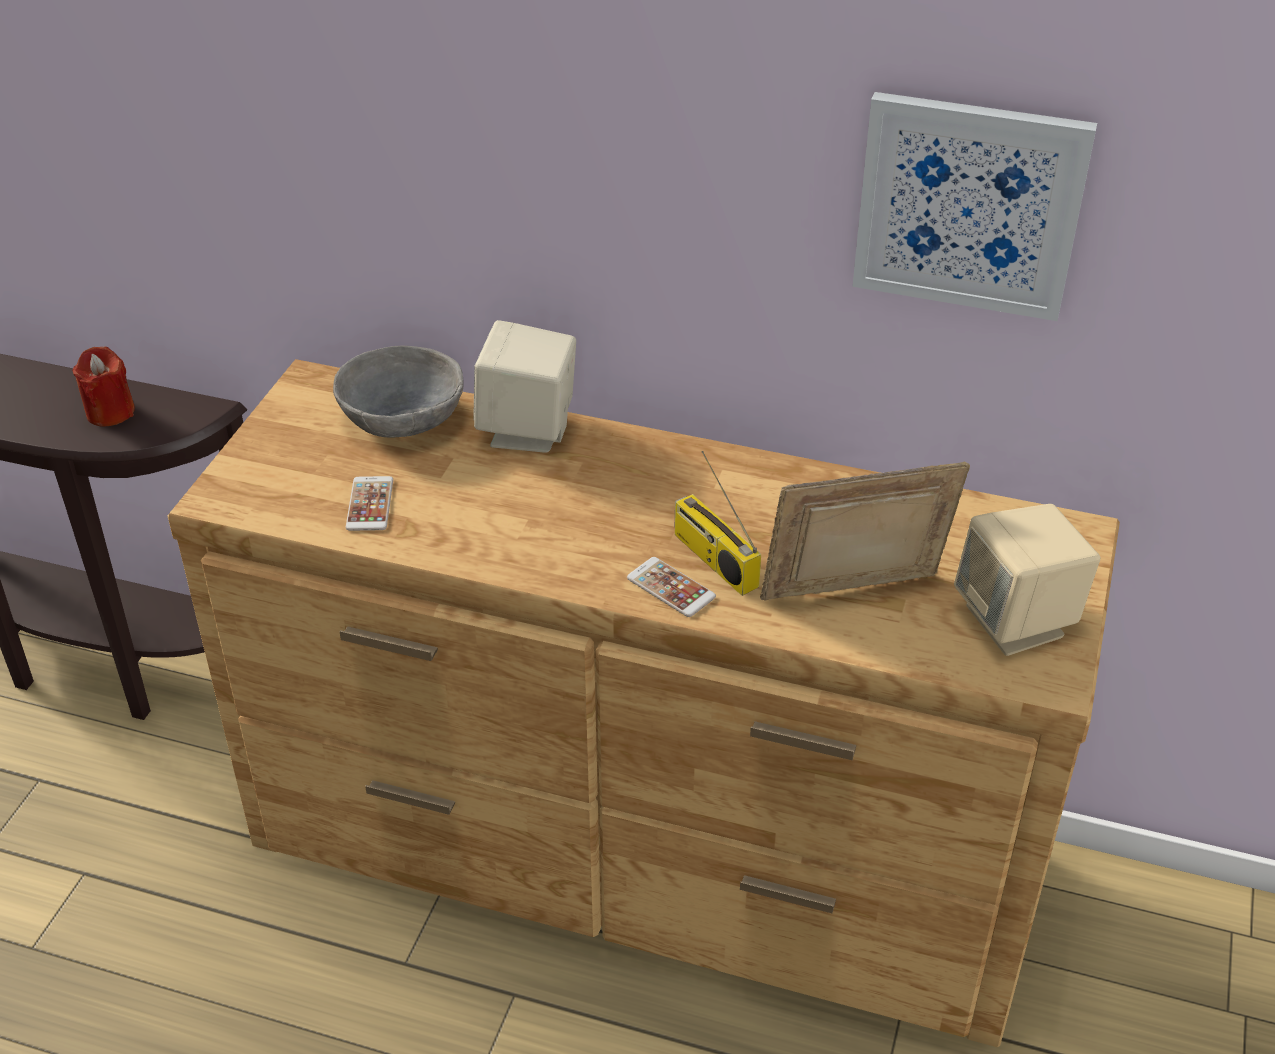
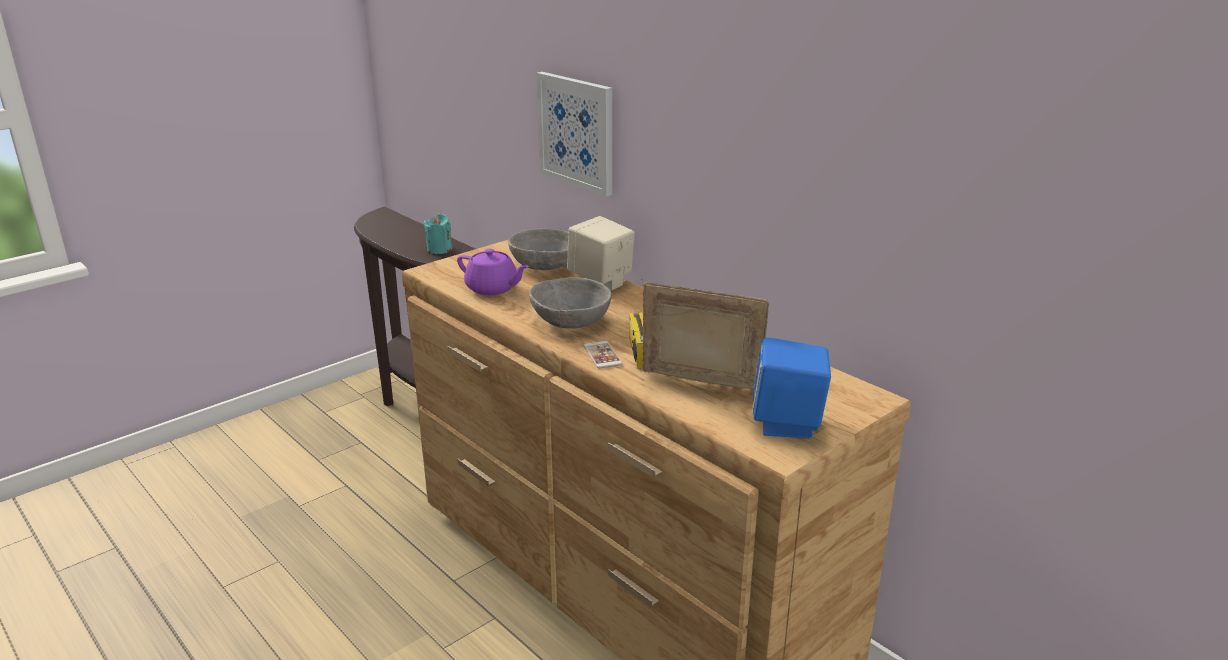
camera: 30 degrees right, 15 degrees down
(110, 412) = (439, 249): red candle -> turquoise candle
(370, 504) = (492, 289): phone -> purple teapot
(558, 532) = (570, 320): none -> grey bowl
(969, 205) = (828, 157): picture -> picture (577, 132)
(1016, 621) = (787, 423): beige speaker -> blue speaker

